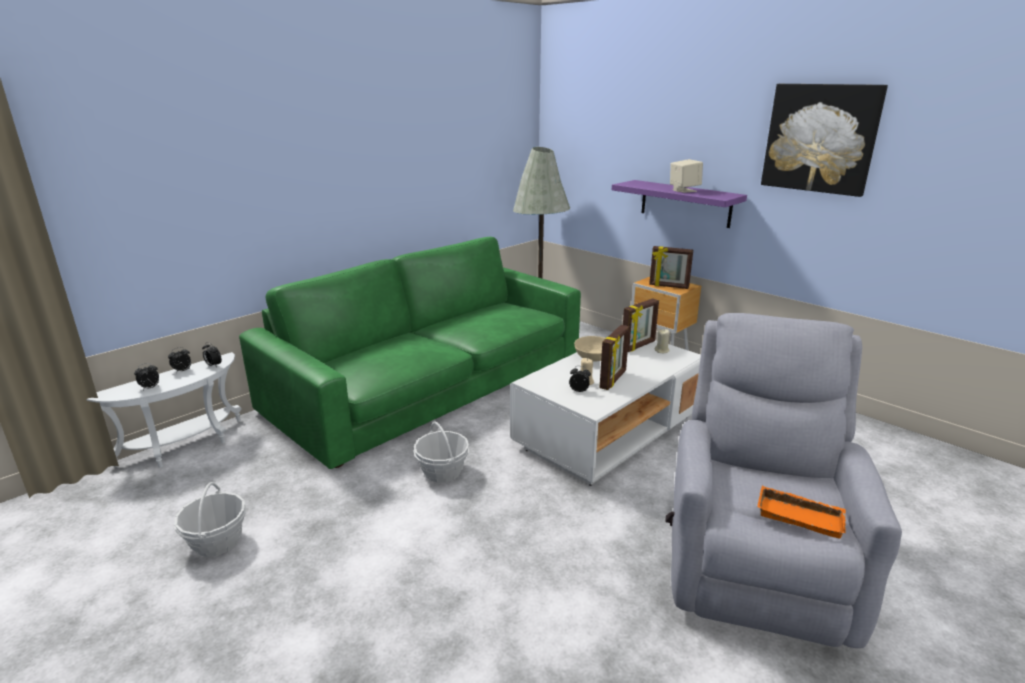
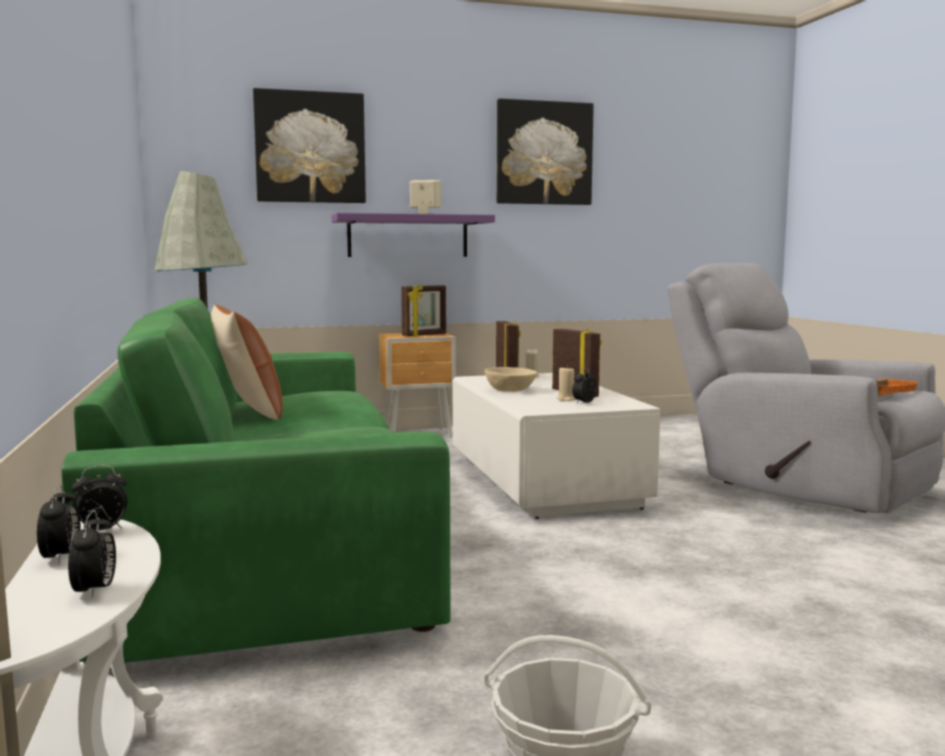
camera: 60 degrees left, 15 degrees down
(443, 472) = (533, 565): basket -> none
(464, 315) = (249, 412): none -> brown pillow
(626, 127) = (310, 147): none -> picture

